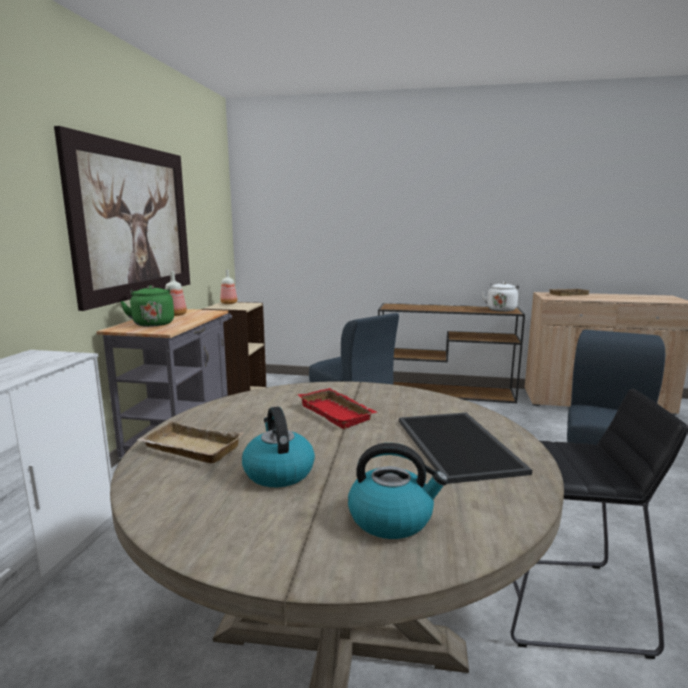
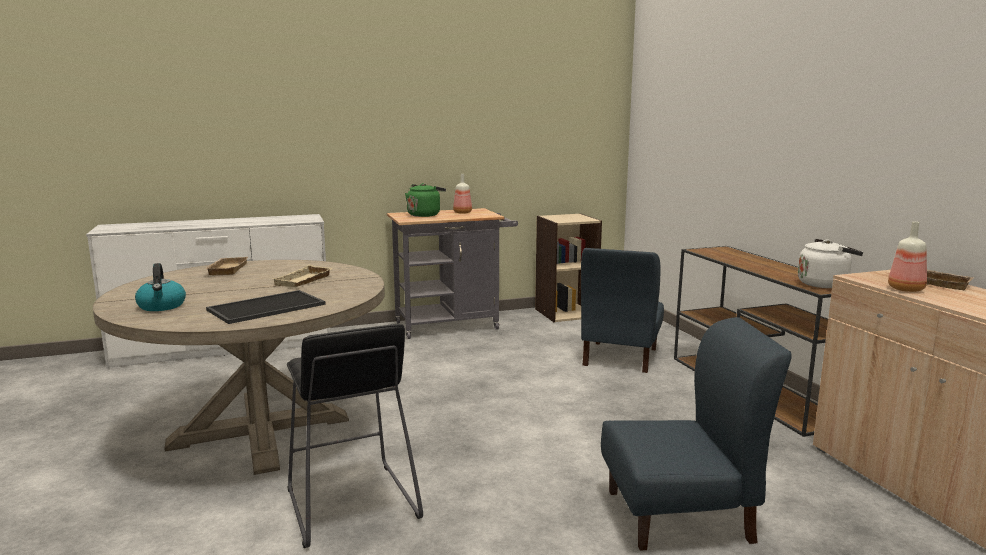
camera: 60 degrees right, 0 degrees up
(134, 222) = (448, 130): picture -> none
(229, 303) = (574, 215): bottle -> bottle (906, 289)
(278, 472) = (206, 285): kettle -> none
(338, 413) = (304, 281): red tray -> beige tray

